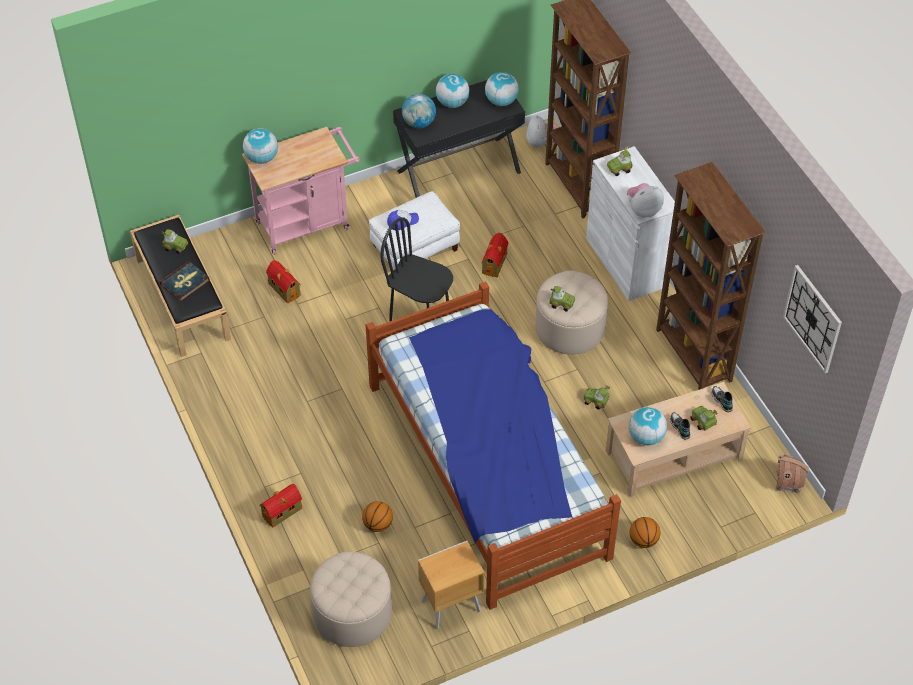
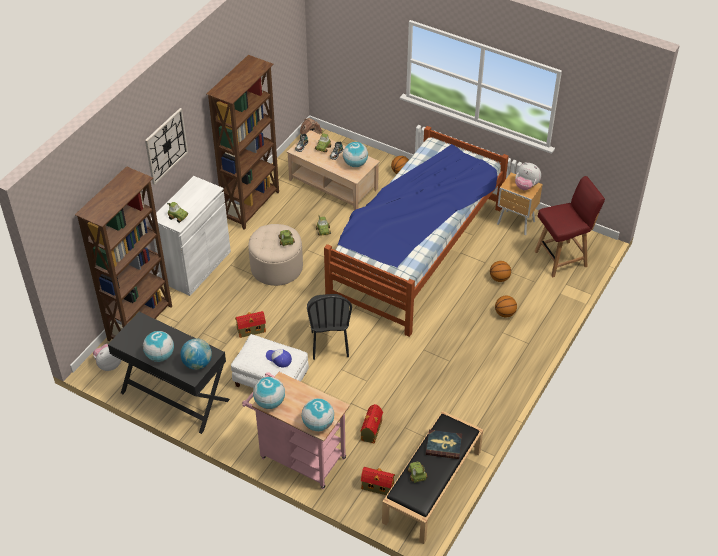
camera: 125 degrees left, 5 degrees down
(283, 512) = (535, 324): toy house -> toy house (376, 486)
(323, 494) = (505, 313): none -> basketball
(352, 613) = (562, 258): beige ottoman -> red chair
(501, 101) = (137, 329): globe -> globe (270, 402)
(643, 210) = (209, 190): plush toy -> plush toy (526, 186)
(812, 318) = (278, 44): wall clock -> wall clock (166, 146)

